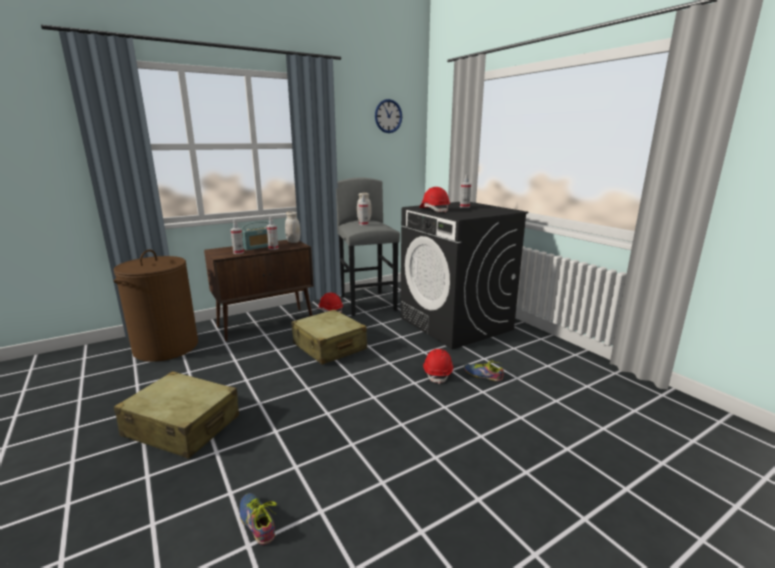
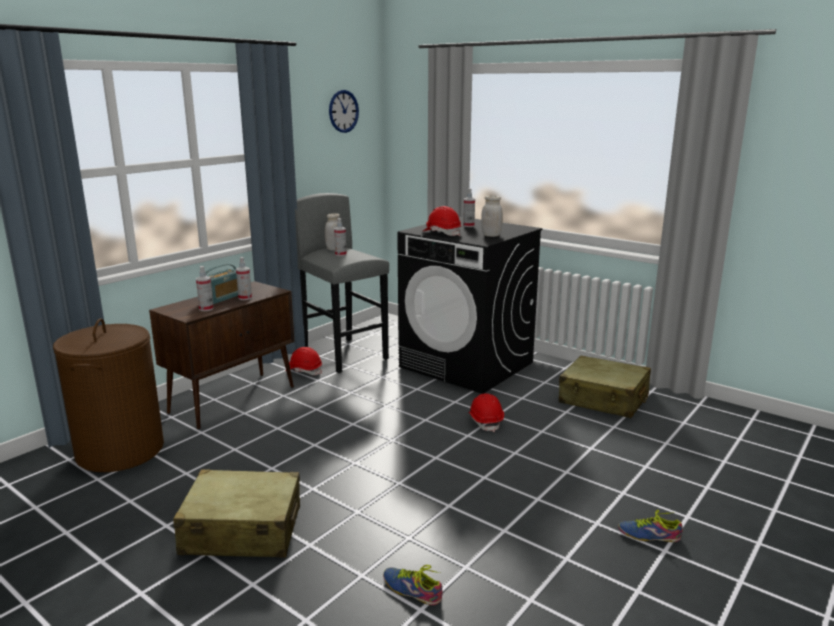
camera: 20 degrees left, 0 degrees up
(293, 241) = (258, 286): white jar -> white jar (491, 235)
(329, 347) = (341, 414): beige suitcase -> beige suitcase (603, 399)
(483, 374) = (531, 414): shoe -> shoe (648, 534)

